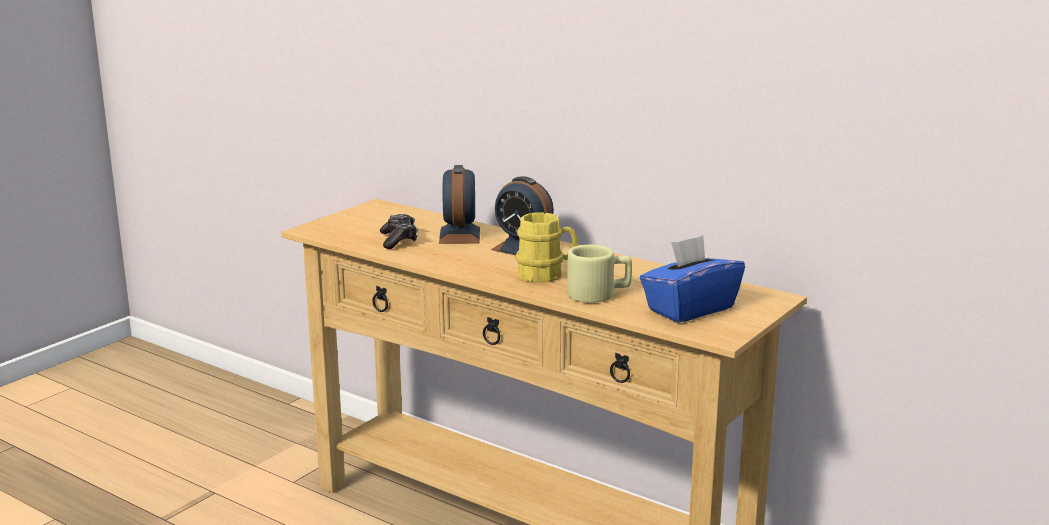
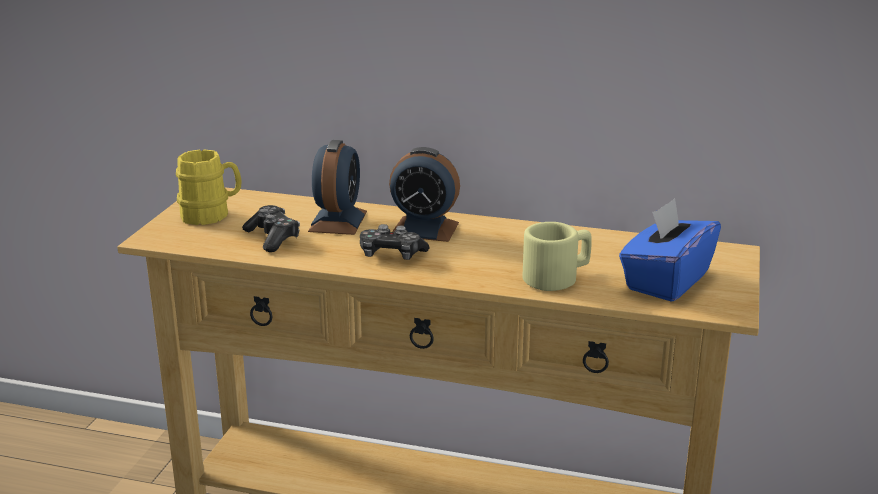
camera: 20 degrees left, 5 degrees up
(459, 235) = (338, 221): alarm clock -> alarm clock turned 150 degrees counterclockwise
(479, 262) = (391, 255): none -> game controller
(546, 274) = (479, 260): yellow mug -> yellow mug (211, 214)

